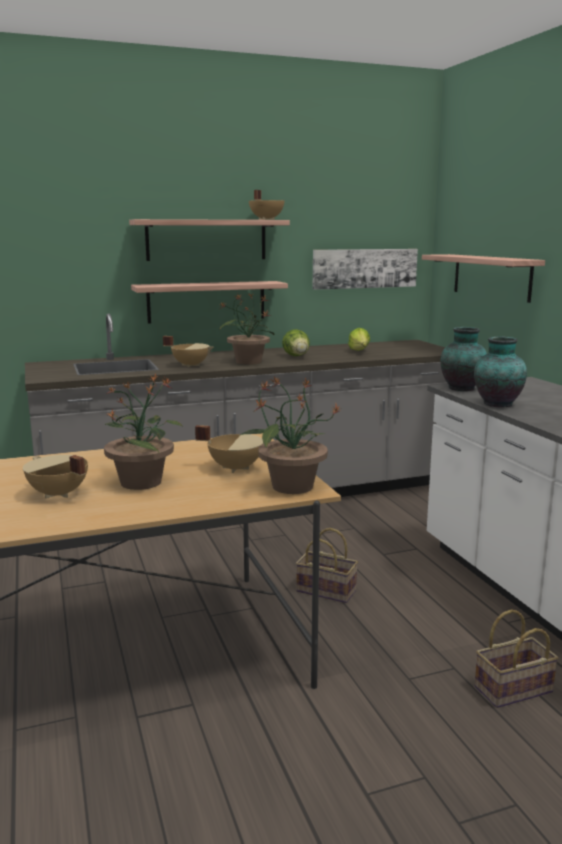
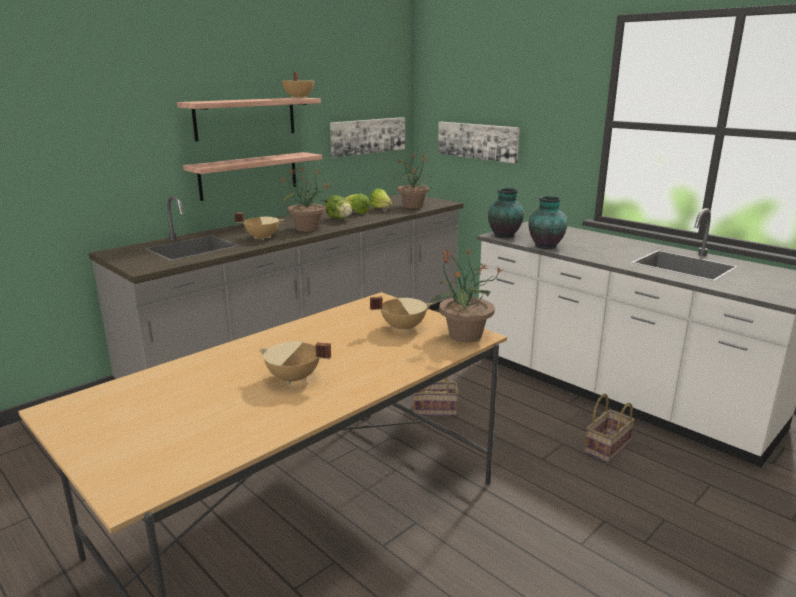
camera: 25 degrees left, 5 degrees up
(142, 482) = (347, 353): potted plant -> potted plant (412, 206)
(326, 352) = (356, 212): none -> lettuce
(491, 276) = (477, 141): shelf -> picture

